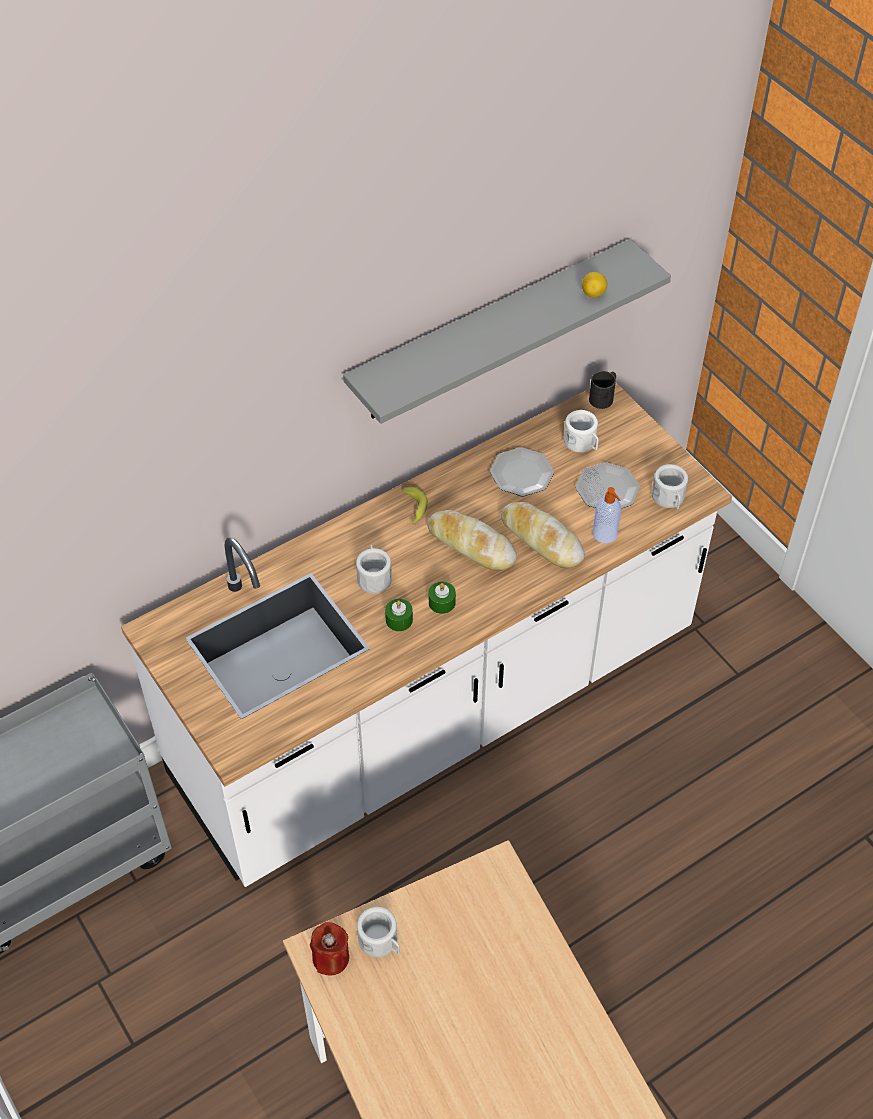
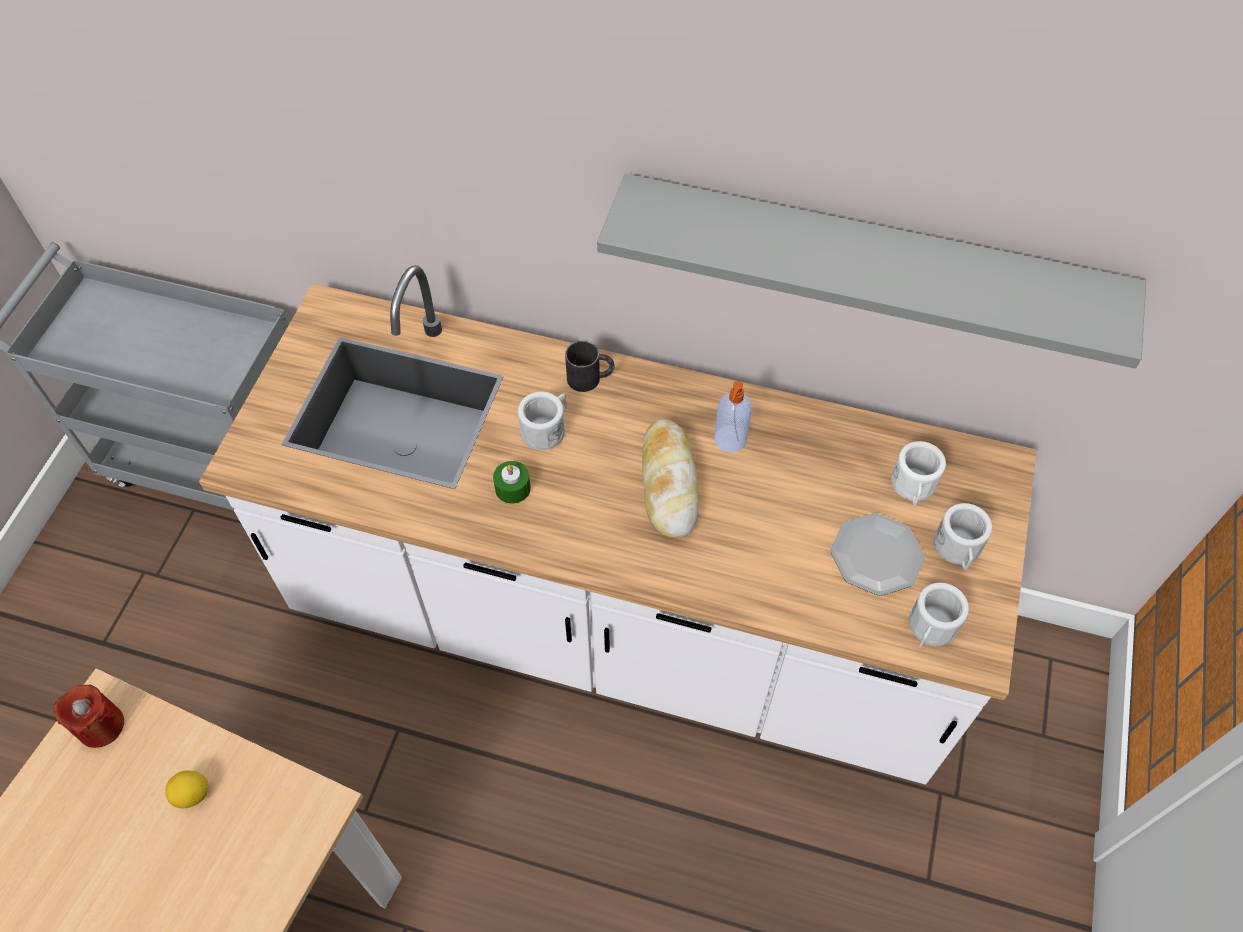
camera: 50 degrees right, 5 degrees up
(381, 942) = (148, 759): white mug -> white mug (958, 550)
(414, 510) = (664, 402): banana -> none
(442, 602) = (569, 510): green candle -> none
(521, 473) = (810, 460): plate -> none
(541, 540) = (741, 542): bread -> none
(593, 294) = (1009, 303): lemon -> lemon (192, 794)
(604, 396) = (1001, 461): black mug -> black mug (590, 378)
(605, 534) = (811, 599): soap dispenser -> soap dispenser (729, 440)

